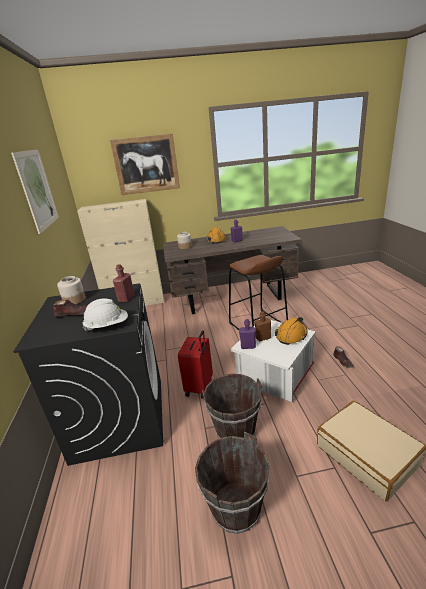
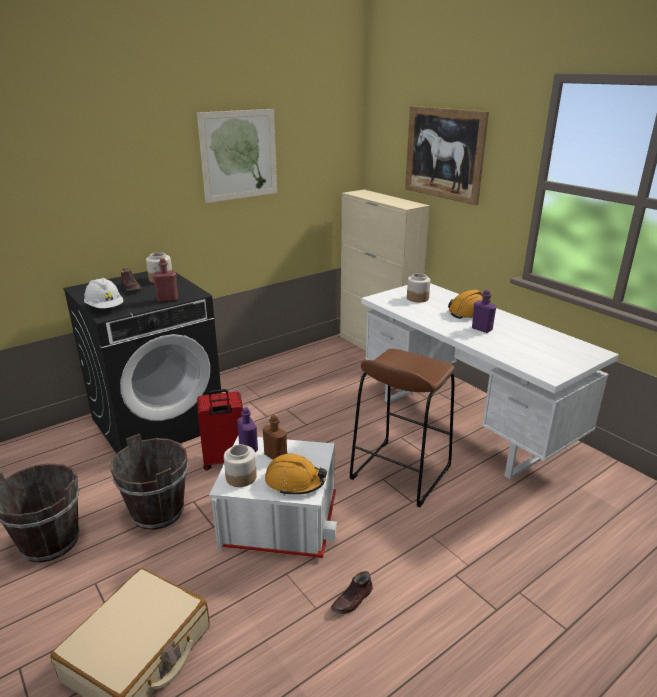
camera: 60 degrees right, 0 degrees up
(233, 298) = (465, 424): brown desk -> white desk
(277, 353) = (241, 477): none -> jar

